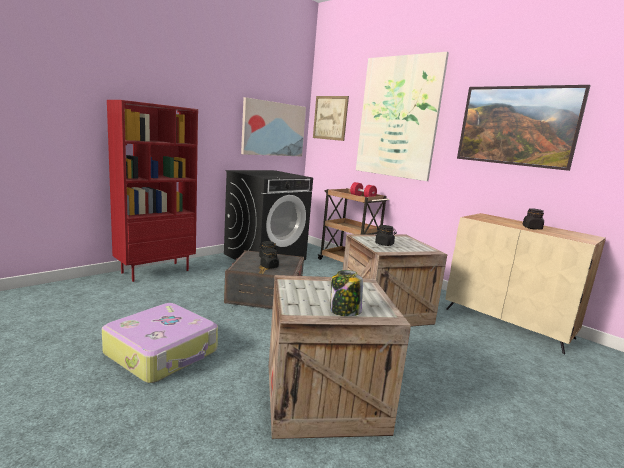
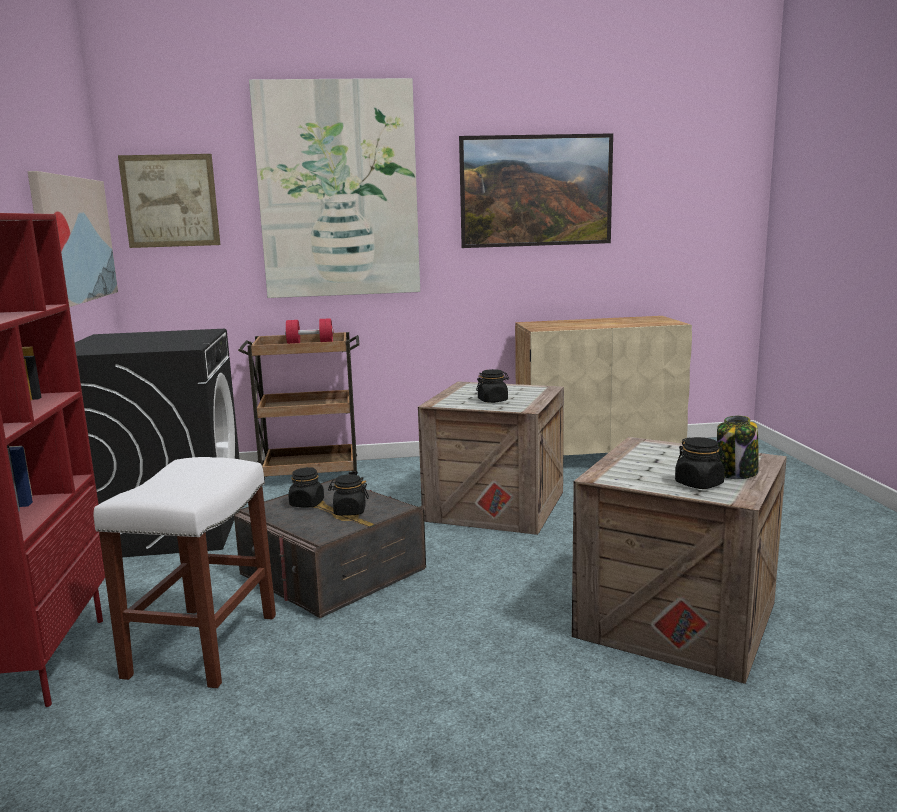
camera: 50 degrees left, 0 degrees up
(163, 353) = (444, 727): suitcase -> none
(185, 290) = (202, 646): none -> white stool
(532, 228) = (609, 324): black jar -> black jar (699, 484)

